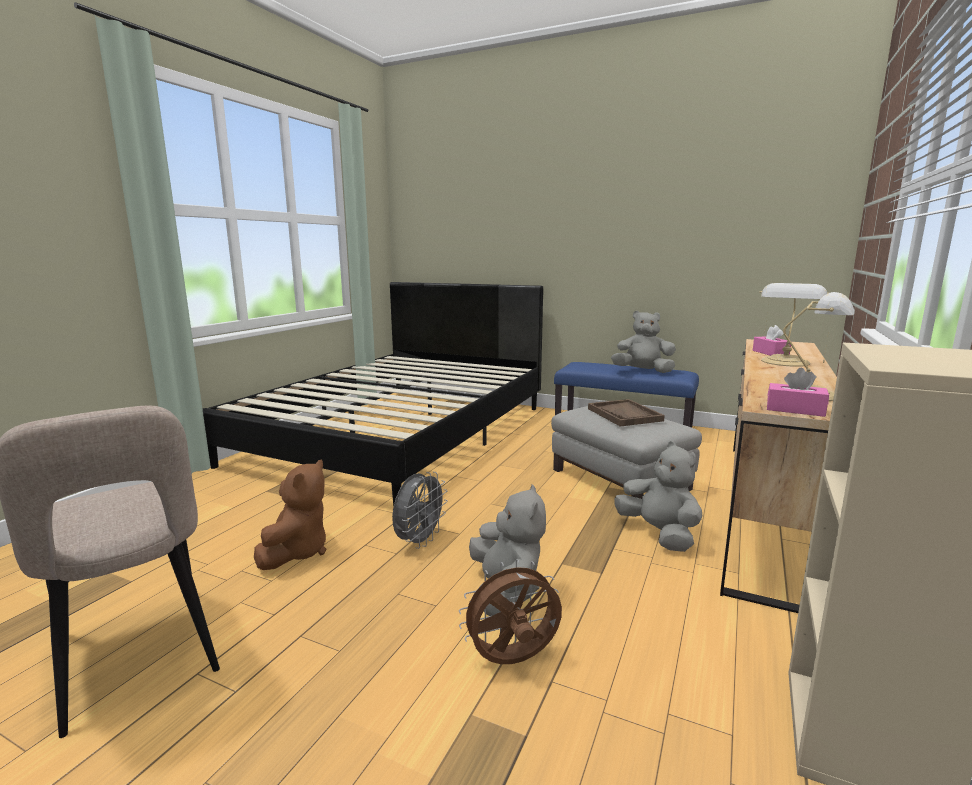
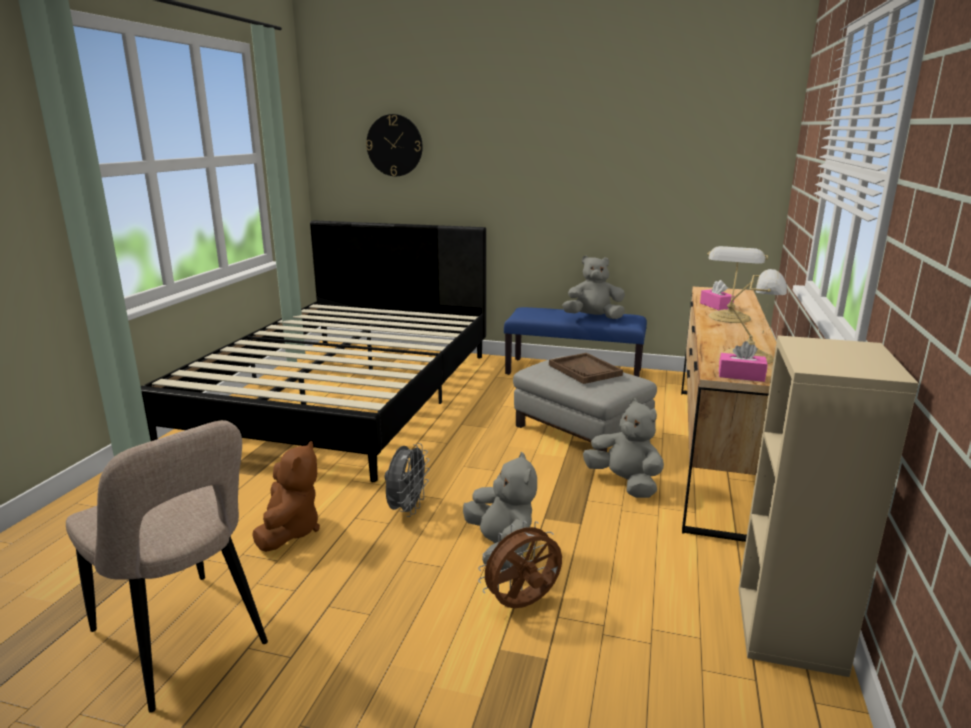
camera: 10 degrees left, 5 degrees up
(464, 213) = (394, 145): none -> wall clock

